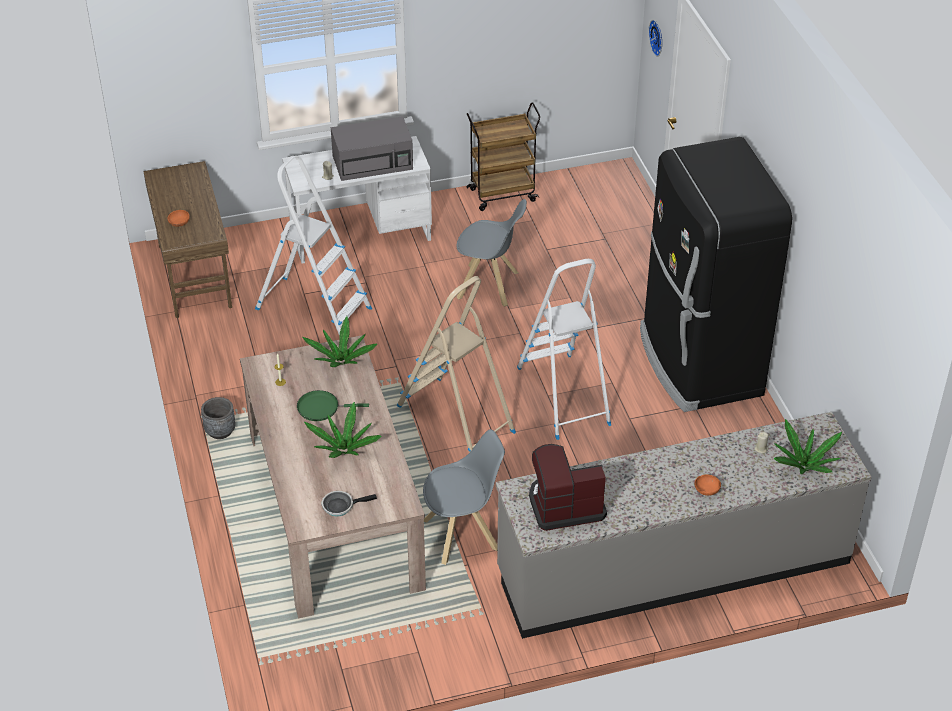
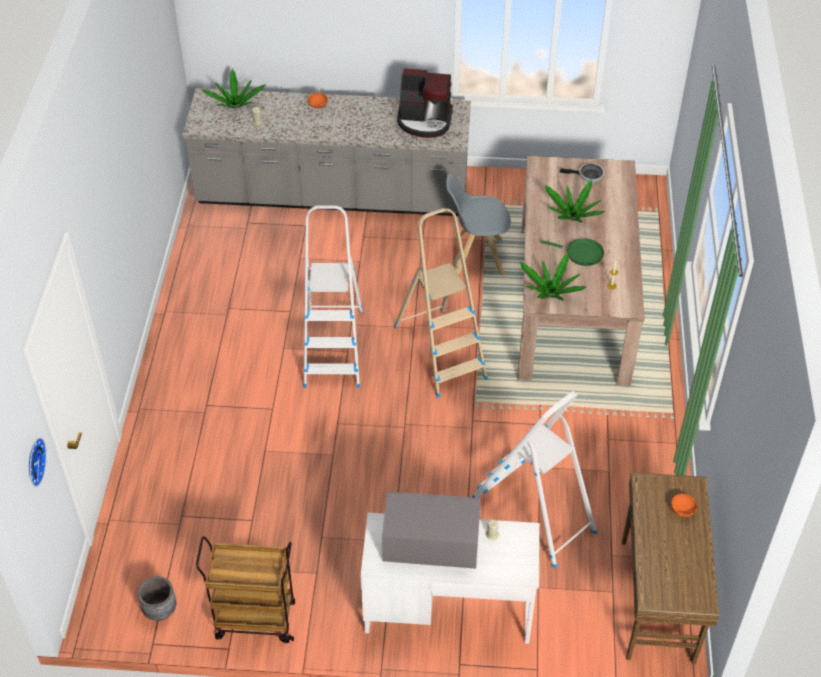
camera: 160 degrees left, 5 degrees up
(220, 431) = (657, 398): grey planter -> grey planter (160, 610)
(490, 286) = (337, 489): grey chair -> none
(698, 363) = (195, 345): black fridge -> none

